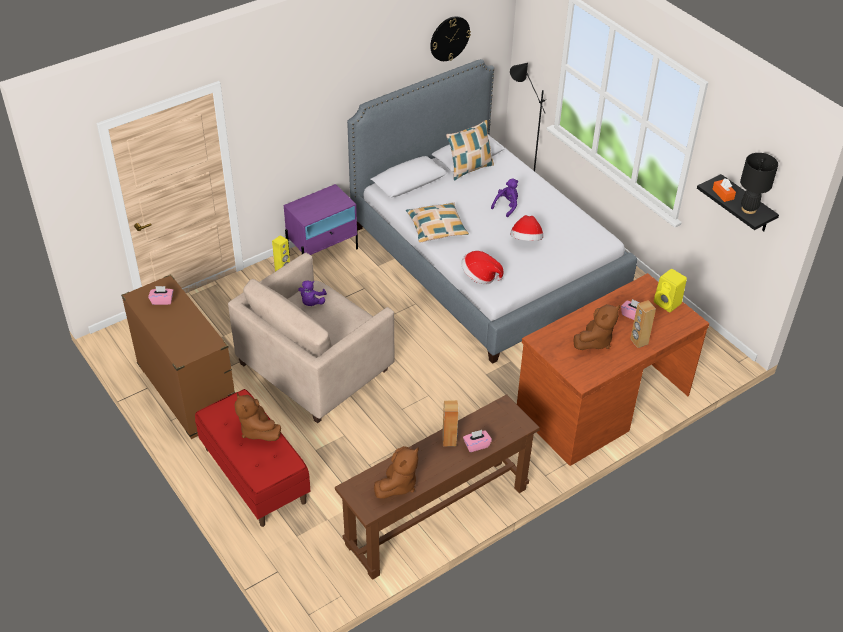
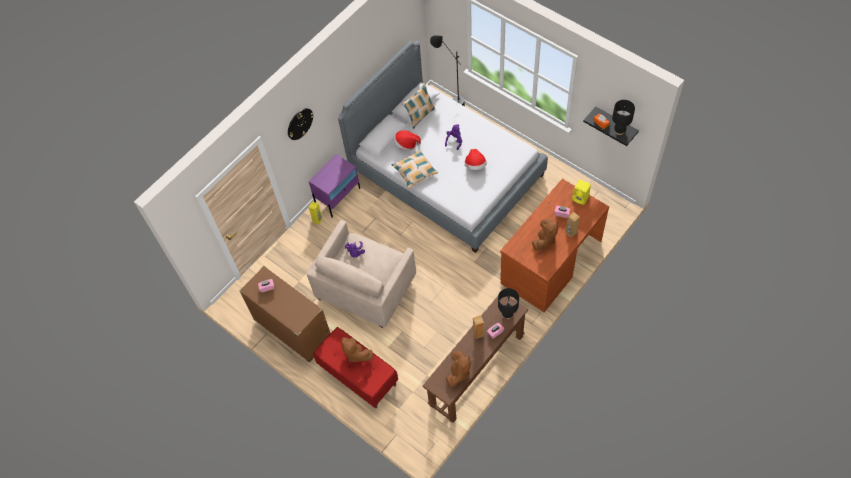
camera: 10 degrees left, 15 degrees up
(449, 38) = (388, 38): wall clock -> wall clock (299, 123)
(480, 276) = (455, 203): hat -> hat (406, 144)
(504, 427) = (507, 314): none -> black table lamp

